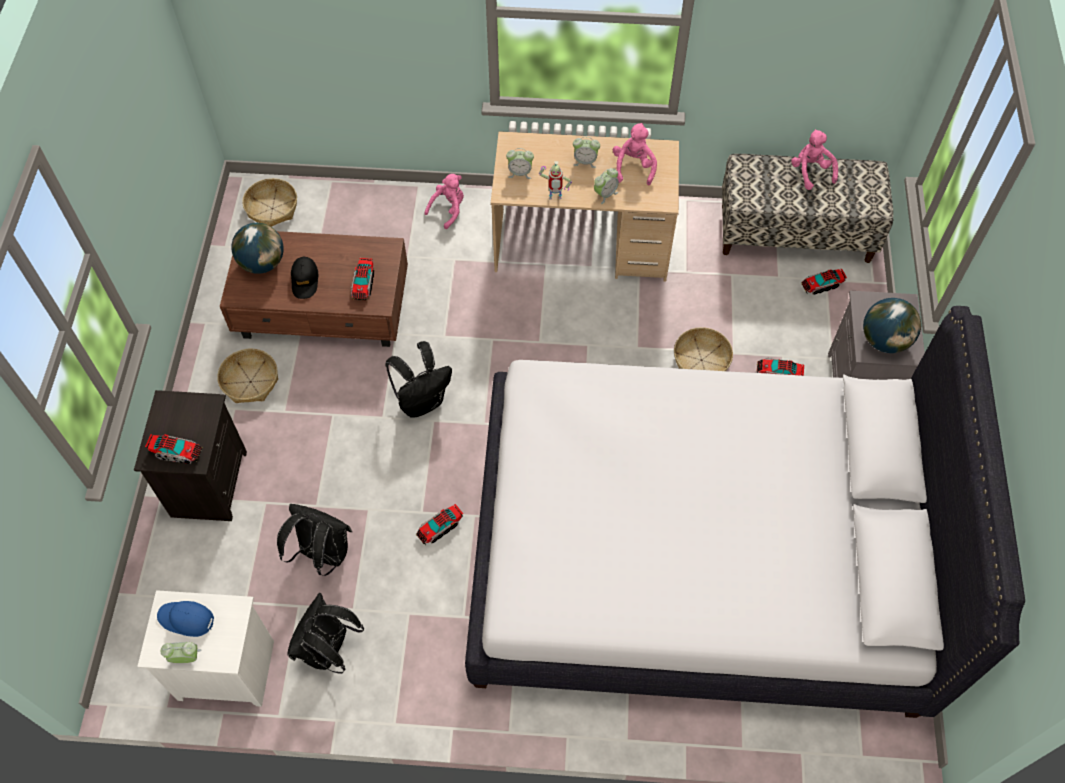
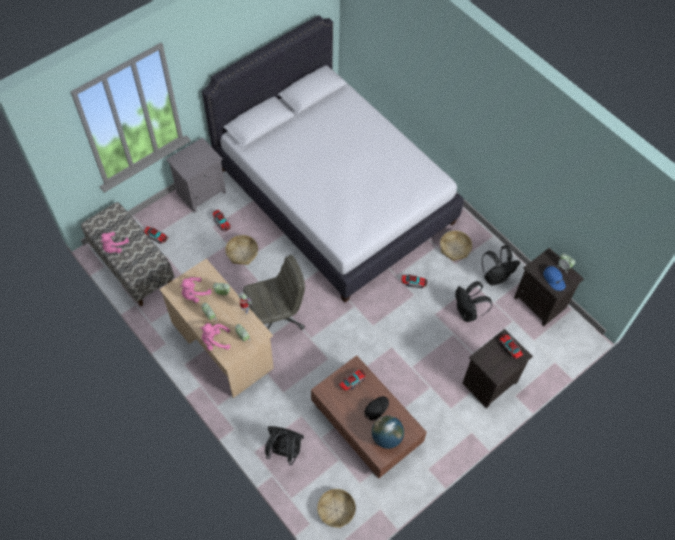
camera: 135 degrees left, 0 degrees up
(224, 672) = (541, 303): white nightstand -> black nightstand
(250, 381) = (432, 416): basket -> basket (455, 248)
(422, 401) = (369, 338): black backpack -> black backpack (284, 451)
(448, 209) = (255, 423): pink plush toy -> pink plush toy (215, 341)
(562, 327) = (276, 316): none -> grey office chair
(884, 340) = (202, 156): globe -> none

